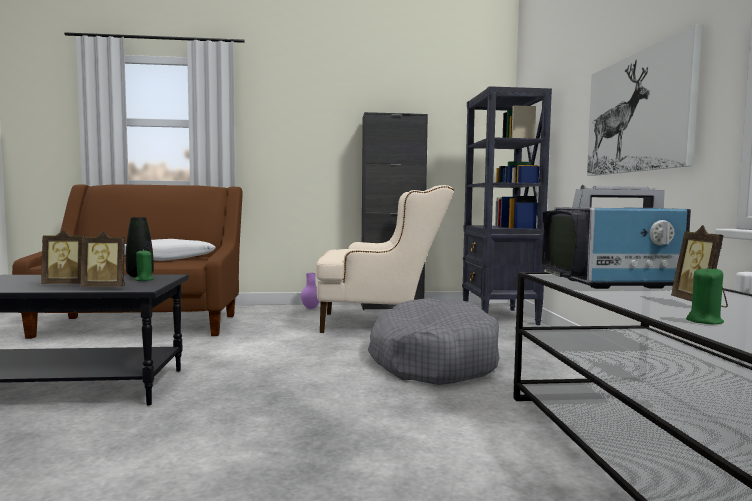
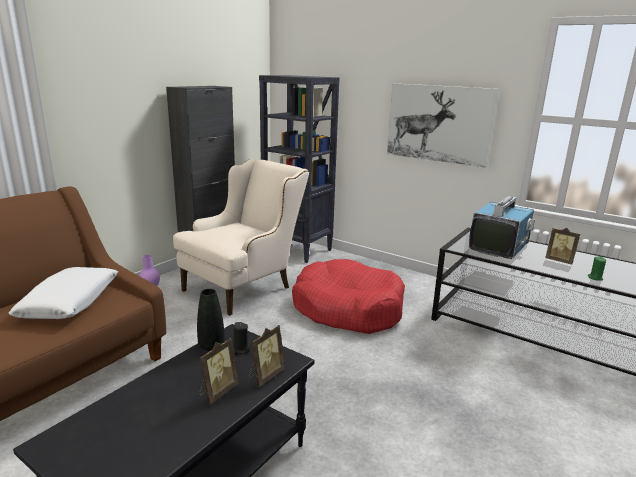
camera: 50 degrees left, 15 degrees up
(144, 280) = (241, 349): green candle -> black candle
(432, 360) = (347, 308): grey dog bed -> red dog bed

